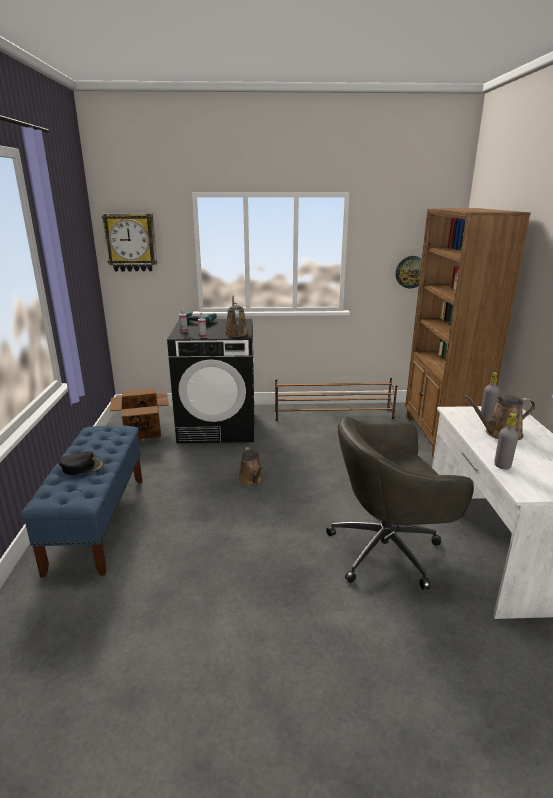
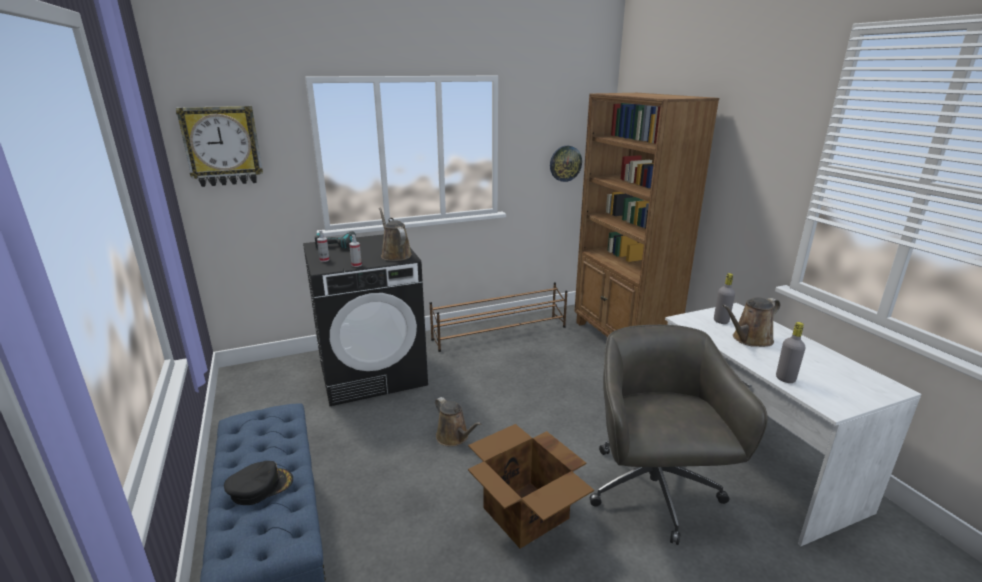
camera: 20 degrees left, 0 degrees up
(142, 431) = (273, 398): cardboard box -> cardboard box (526, 514)
(387, 550) = (654, 492): grey office chair -> grey office chair turned 120 degrees clockwise

